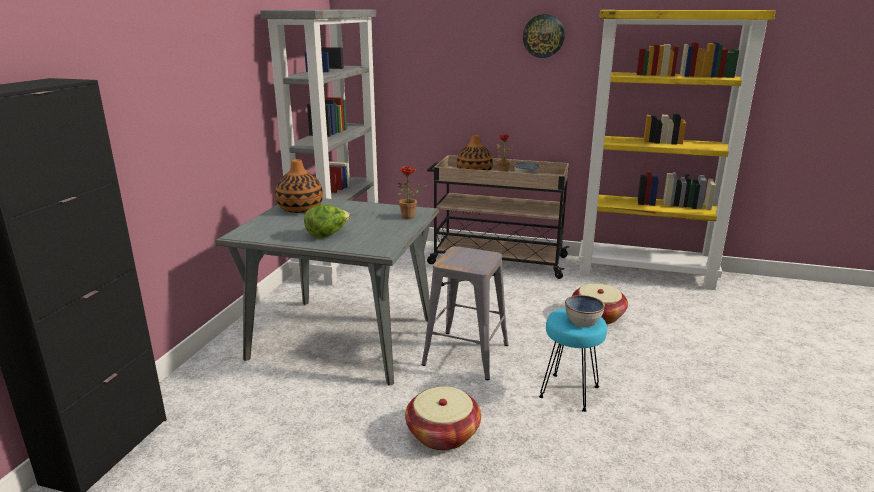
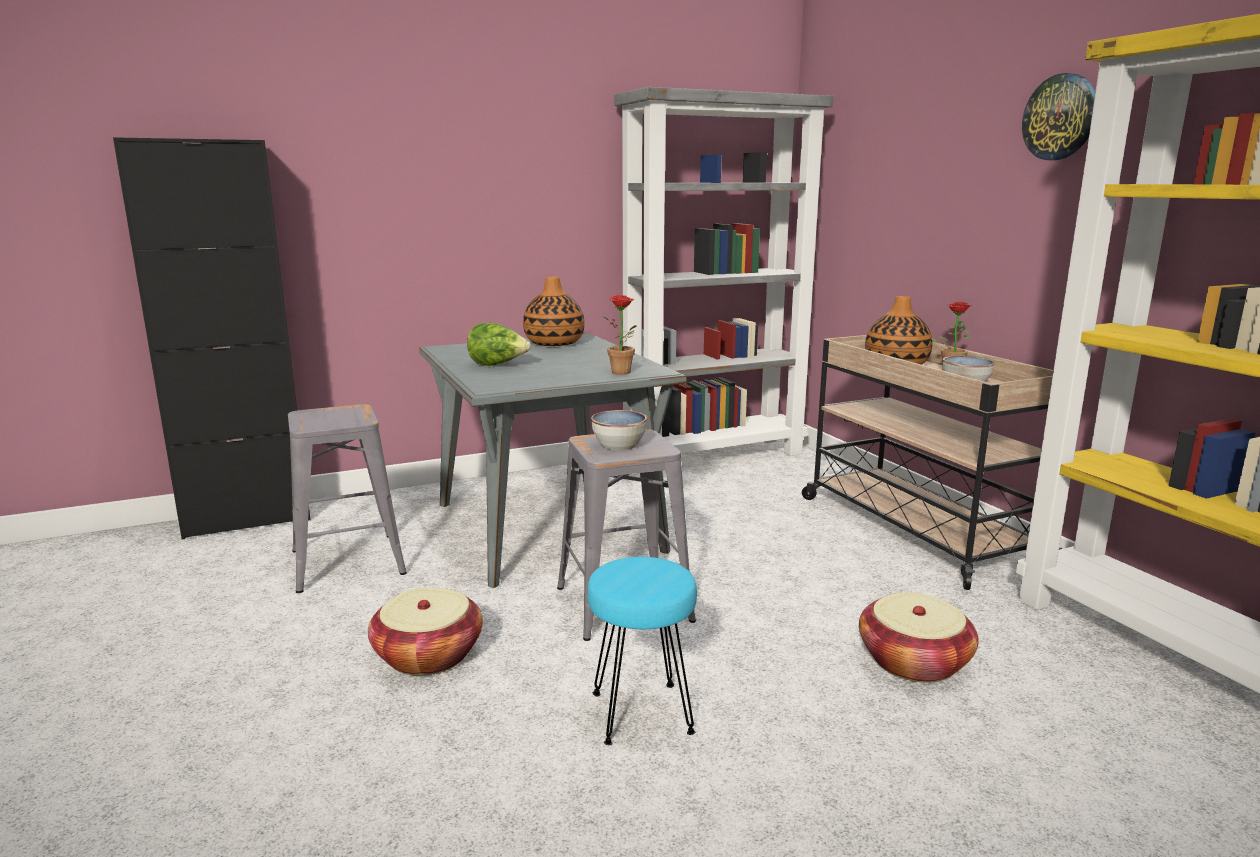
camera: 50 degrees right, 5 degrees down
(270, 425) = (346, 562): none -> grey stool
(583, 321) = (640, 581): bowl -> bowl (619, 445)

